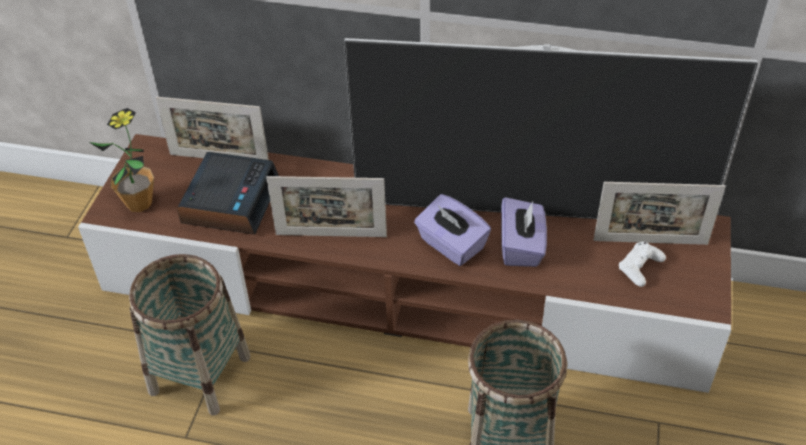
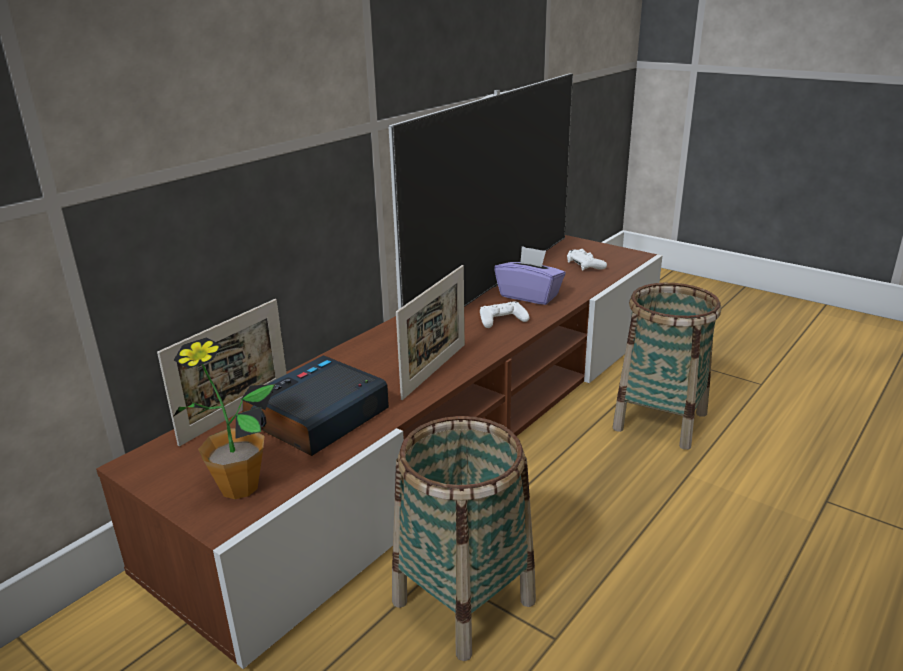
camera: 65 degrees left, 20 degrees down
(230, 201) = (317, 418): alarm clock -> alarm clock turned 90 degrees counterclockwise
(451, 245) = (502, 320): purple tissue box -> white game controller
(650, 242) = (562, 257): picture frame -> none

